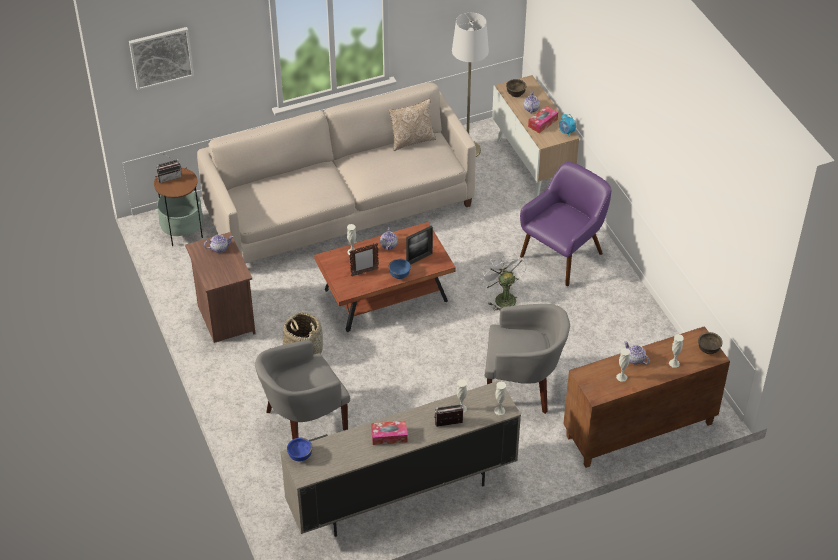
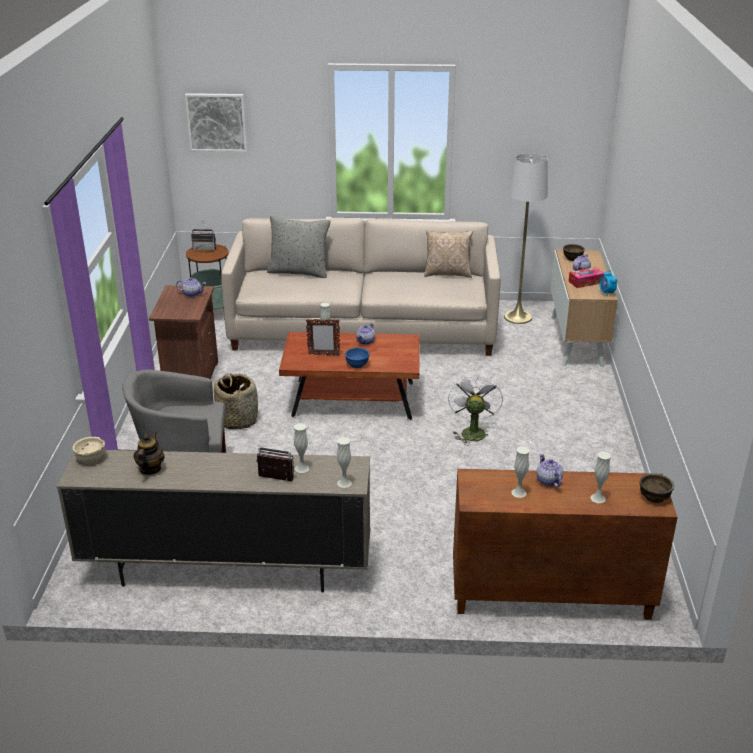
camera: 25 degrees right, 15 degrees down
(277, 179) = (299, 272): none -> grey pillow
(300, 455) = (91, 458): blue bowl -> beige bowl
(352, 449) = (150, 469): none -> teapot
(389, 436) = (199, 470): tissue box -> none
(419, 258) = (387, 358): picture frame -> none
(522, 386) = (438, 512): grey armchair -> none
(563, 255) = (562, 414): purple armchair -> none

